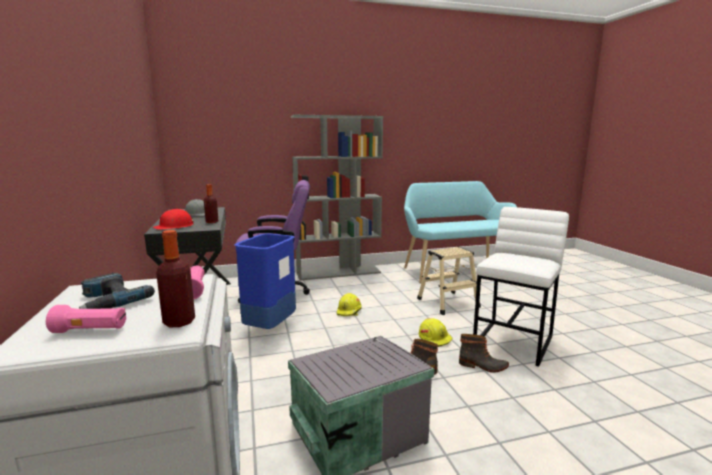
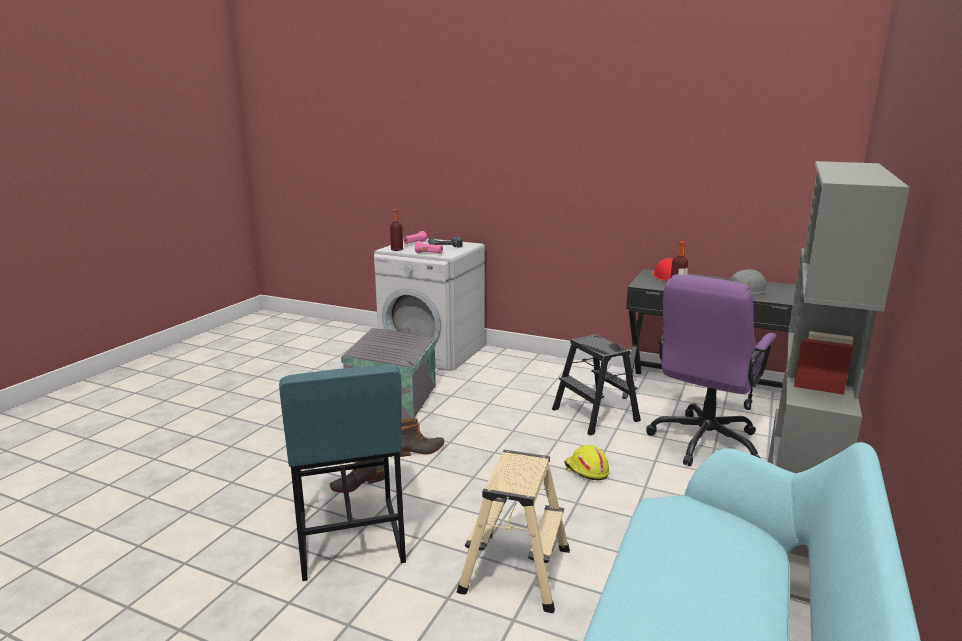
camera: 130 degrees right, 5 degrees up
(270, 327) = (595, 415): blue trash can -> black step ladder
(435, 338) = (441, 489): yellow hard hat -> none
(513, 341) = (350, 539): white stool -> blue stool

